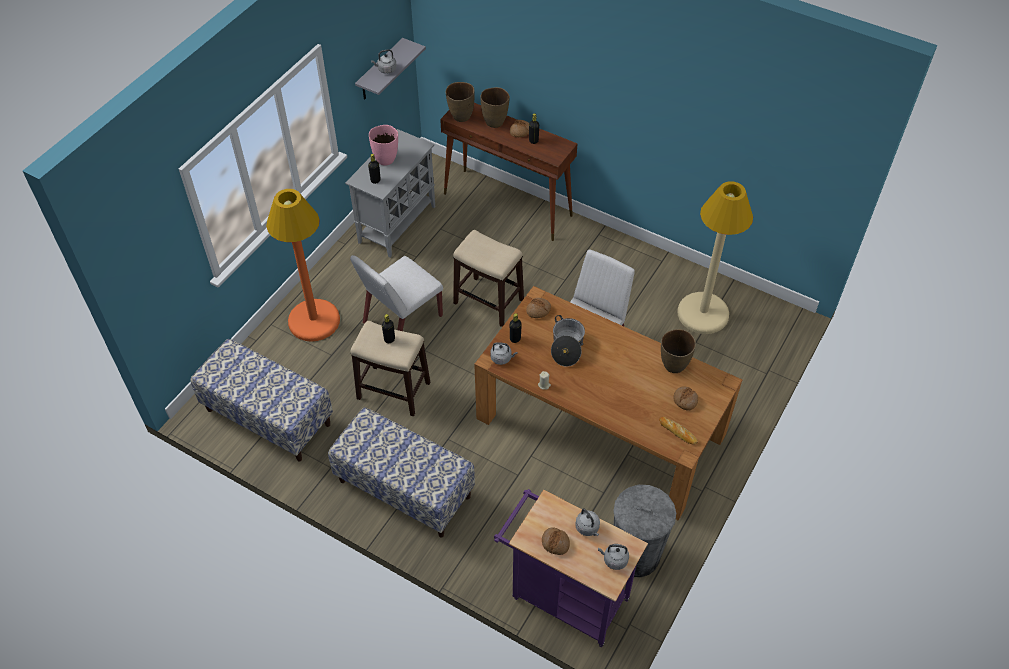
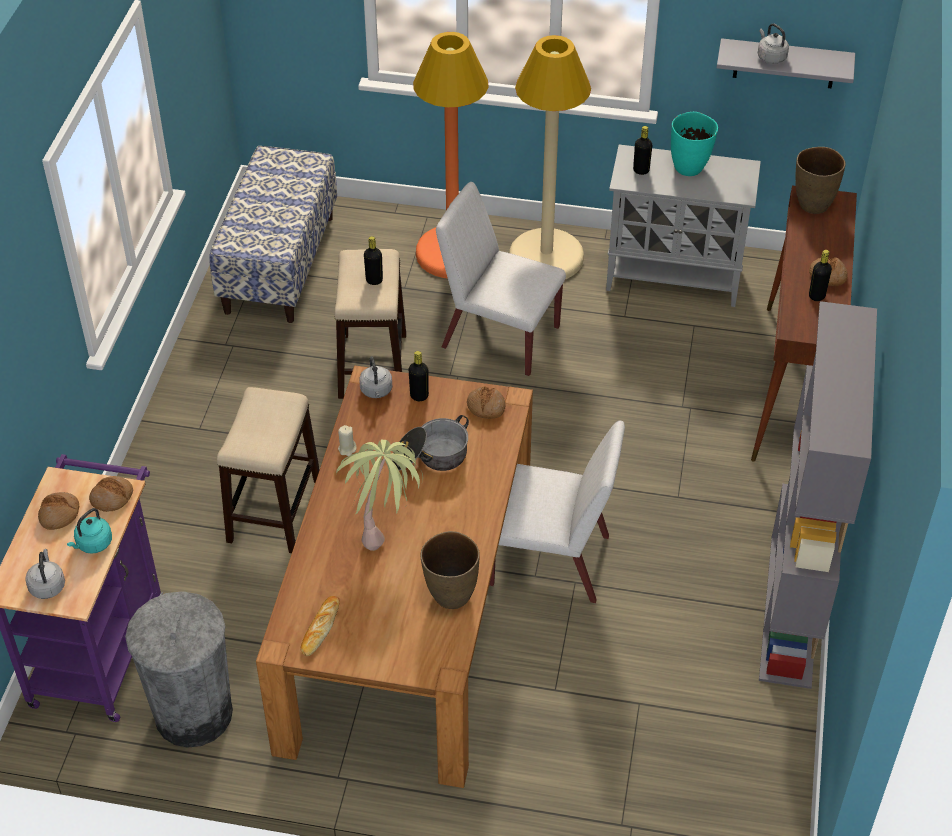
camera: 70 degrees right, 5 degrees down
(386, 159) = (689, 168): pink vase -> turquoise vase
(404, 489) = (217, 425): bench -> none
(488, 301) = (583, 418): stool -> stool (274, 510)
(495, 122) = (828, 243): brown vase -> none
(588, 528) = (93, 544): grey kettle -> turquoise kettle
(611, 382) = (384, 525): none -> potted plant
(658, 261) = (791, 611): none -> grey bookcase
(685, 400) = (386, 624): bread -> bread (112, 497)
(703, 313) = (708, 700): beige floor lamp -> beige floor lamp (546, 257)

